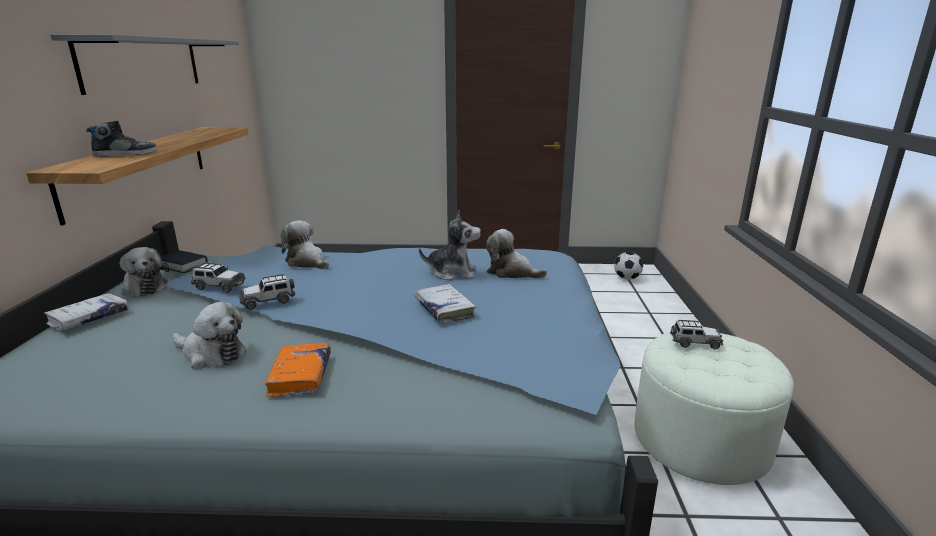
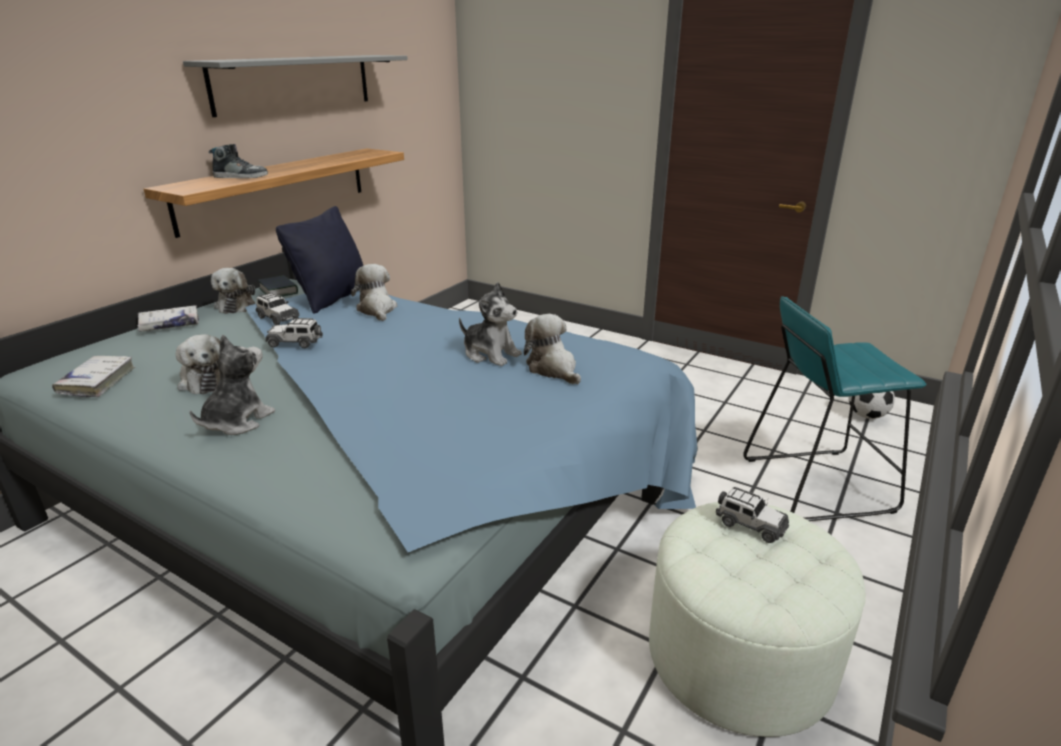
camera: 30 degrees right, 5 degrees up
(246, 261) = (332, 297): none -> black pillow
(300, 375) = (237, 421): orange book -> plush toy
(444, 309) = (425, 393): white book -> white book (97, 382)
(640, 325) = (816, 484): none -> turquoise stool

